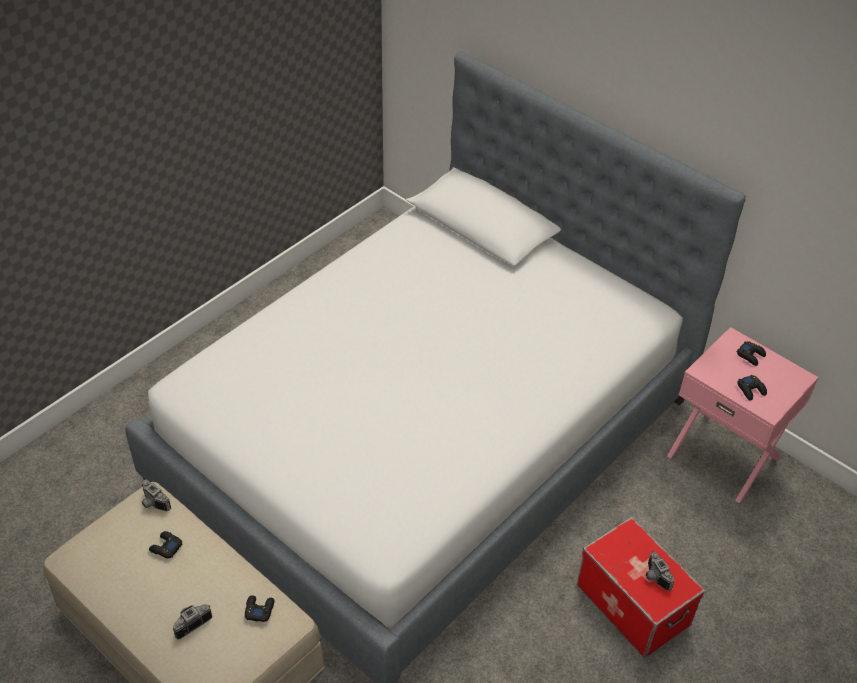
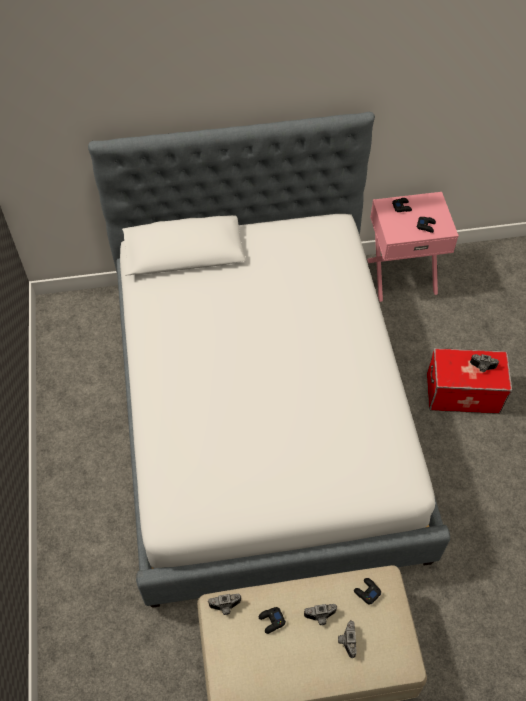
camera: 50 degrees left, 10 degrees up
(200, 585) = (320, 617): none -> camera

